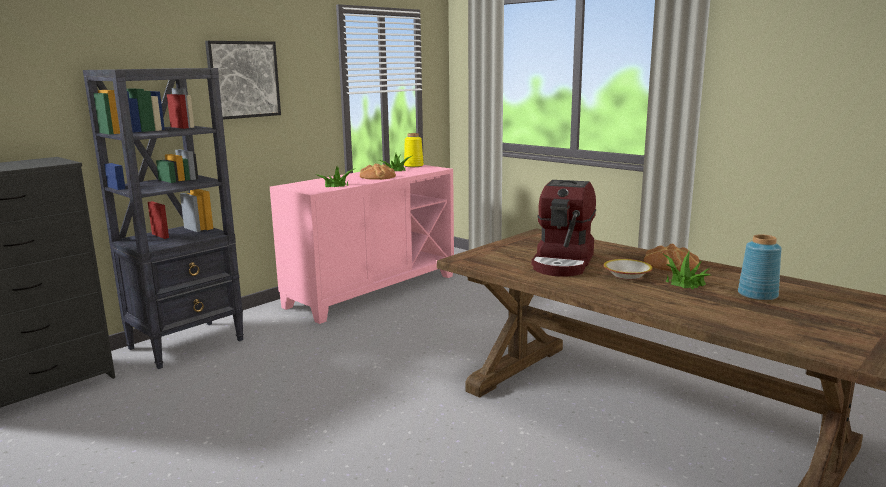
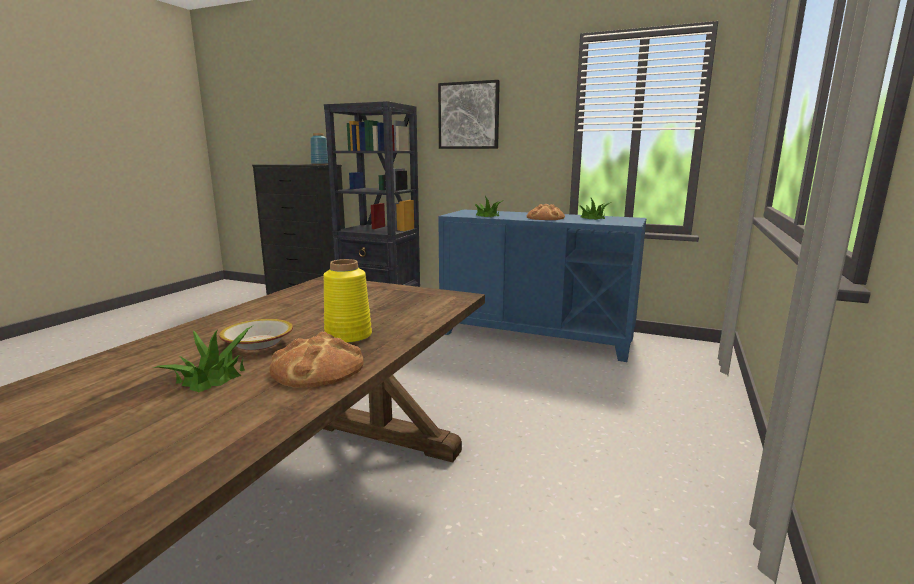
camera: 70 degrees right, 0 degrees up
(372, 291) = (536, 336): pink cabinet -> blue cabinet
(414, 166) = (628, 219): yellow vase -> yellow vase (348, 336)
(564, 262) = (318, 313): coffee machine -> none
(756, 295) = (113, 434): blue vase -> blue vase (320, 164)

